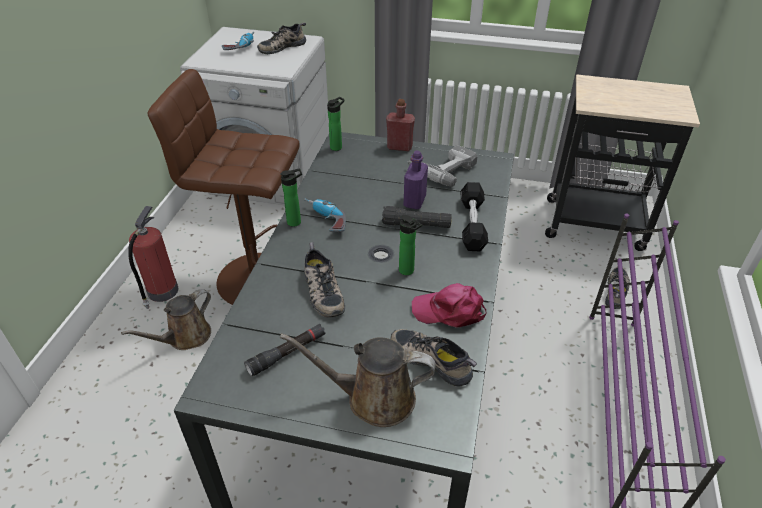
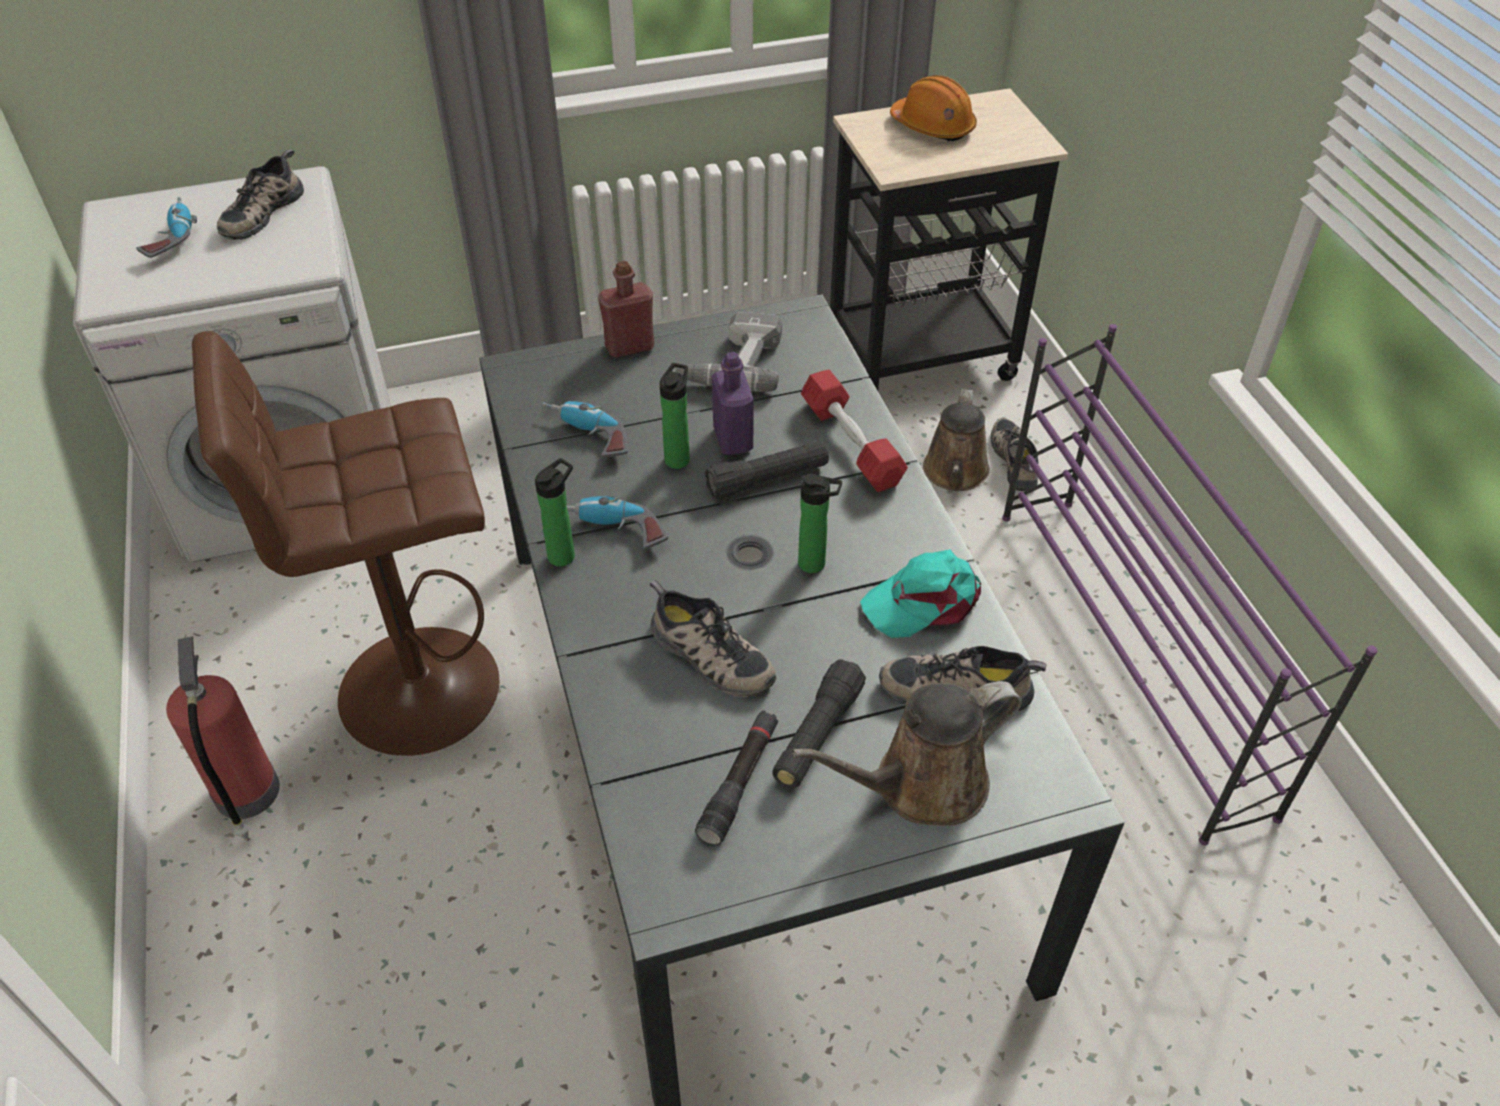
camera: 30 degrees left, 5 degrees up
(185, 337) = (364, 855): brown watering can -> brown watering can (955, 473)
(337, 147) = (520, 385): bottle -> bottle (678, 458)
(342, 349) = (817, 735): none -> black flashlight
(348, 177) = (586, 437): none -> power drill
(449, 311) = (924, 601): pink cap -> turquoise cap
(472, 224) = (851, 444): black dumbbell -> red dumbbell
(628, 92) = (933, 126): none -> orange hard hat

